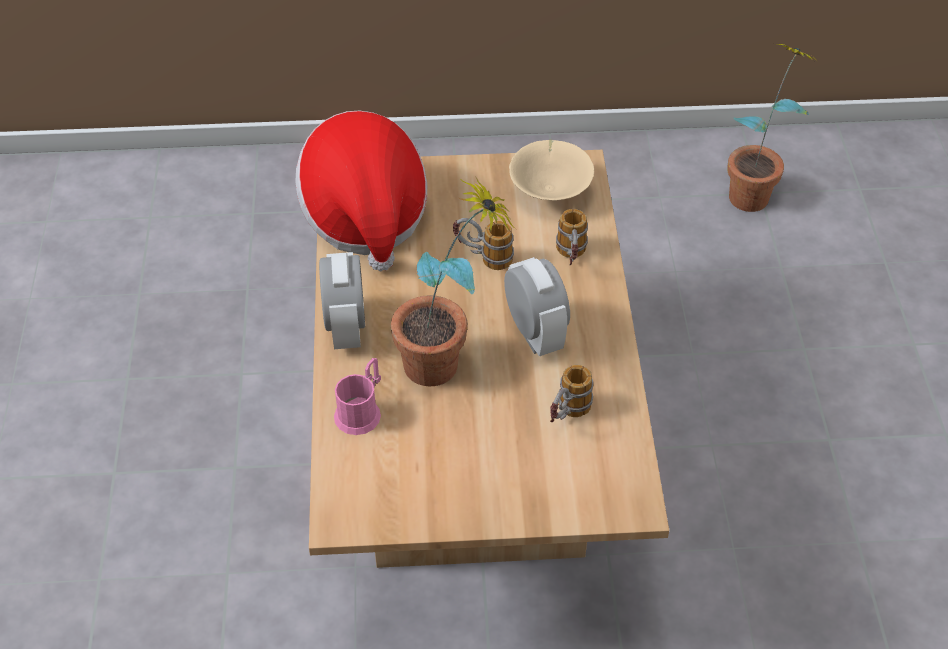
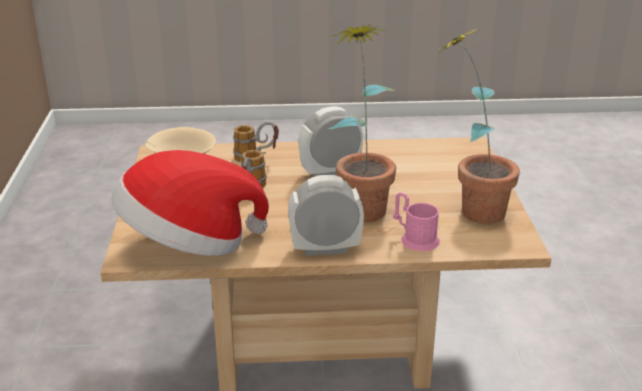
camera: 90 degrees left, 20 degrees down
(566, 415) = (404, 162): mug -> none
(755, 190) = (83, 204): potted plant -> potted plant (471, 208)

